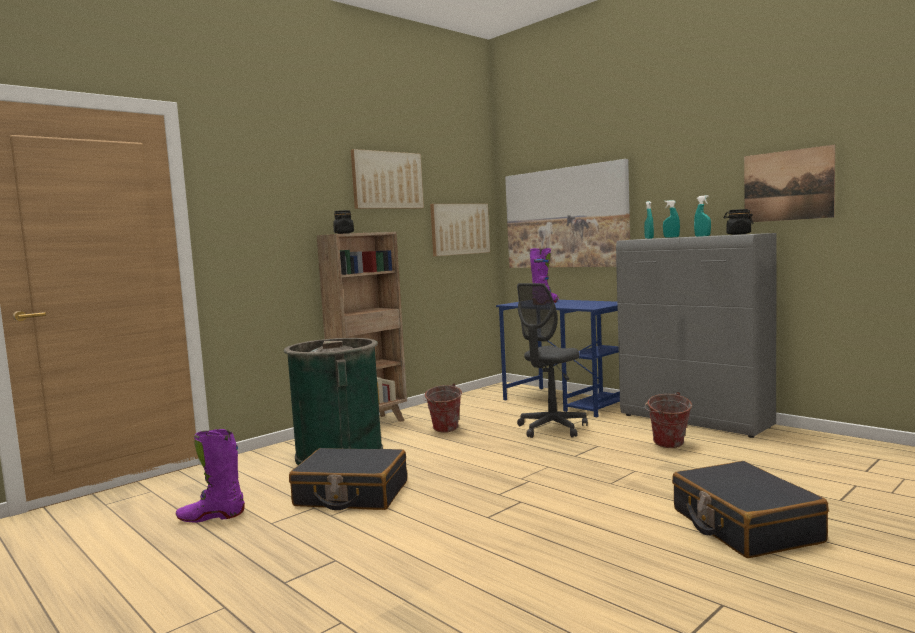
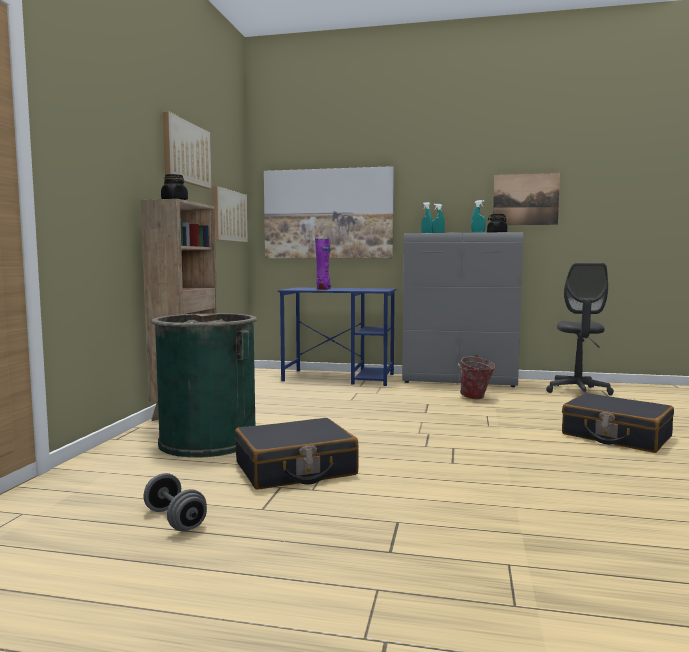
camera: 35 degrees left, 0 degrees up
(211, 517) = (175, 519): purple boot -> grey dumbbell
(444, 431) = (276, 409): bucket -> none
(552, 429) = (368, 397): grey office chair -> grey office chair (578, 391)

